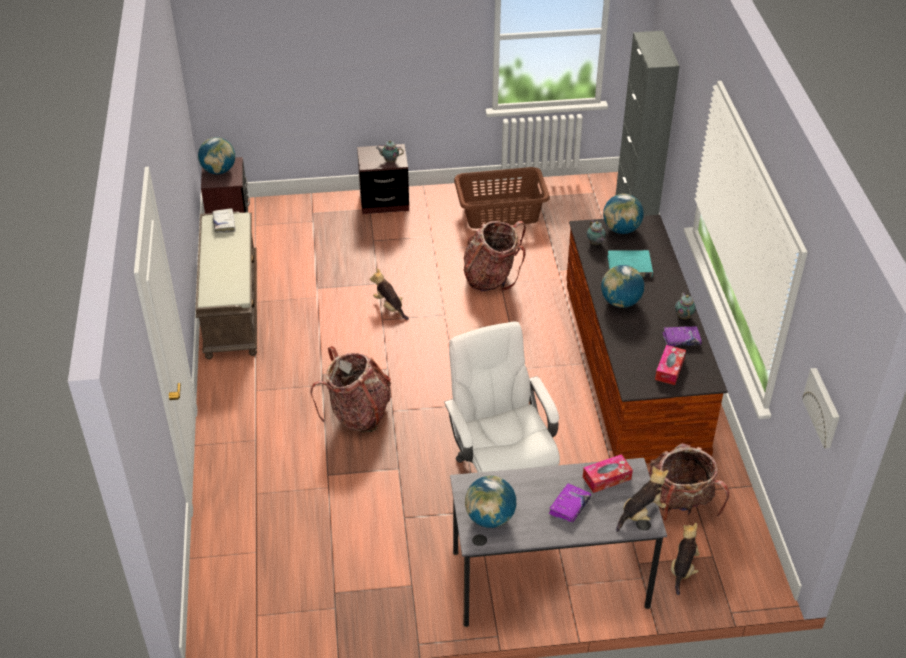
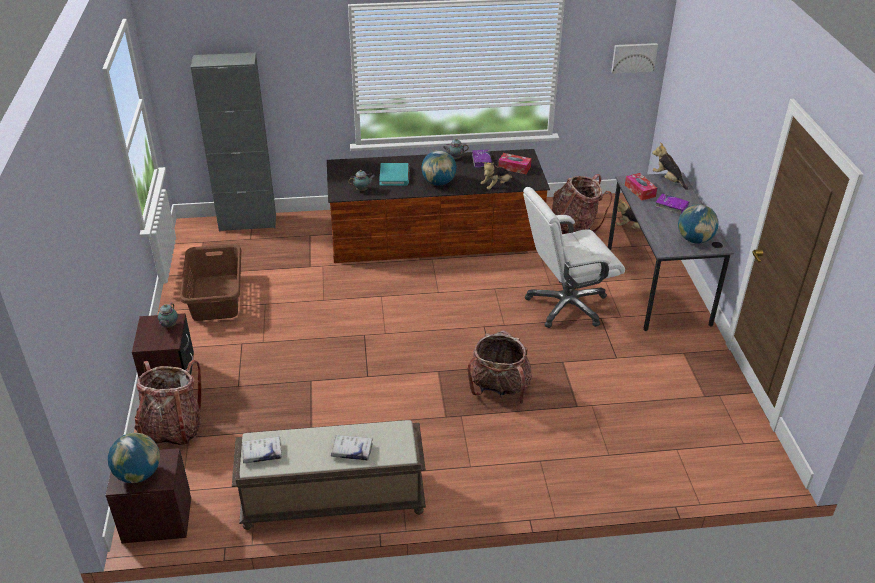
camera: 90 degrees left, 5 degrees down
(217, 270) = (352, 451): none -> white book
(389, 307) = (349, 371): plush toy -> plush toy (496, 186)
(491, 277) = (314, 305): backpack -> backpack (172, 428)
(621, 229) = (345, 177): globe -> none

